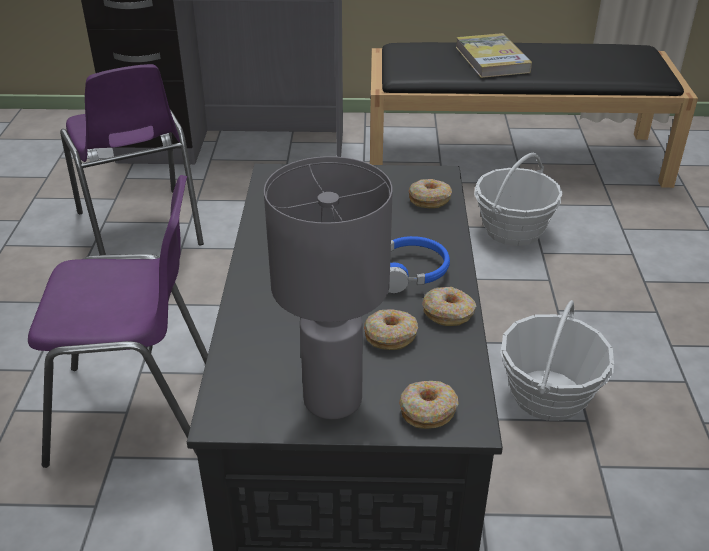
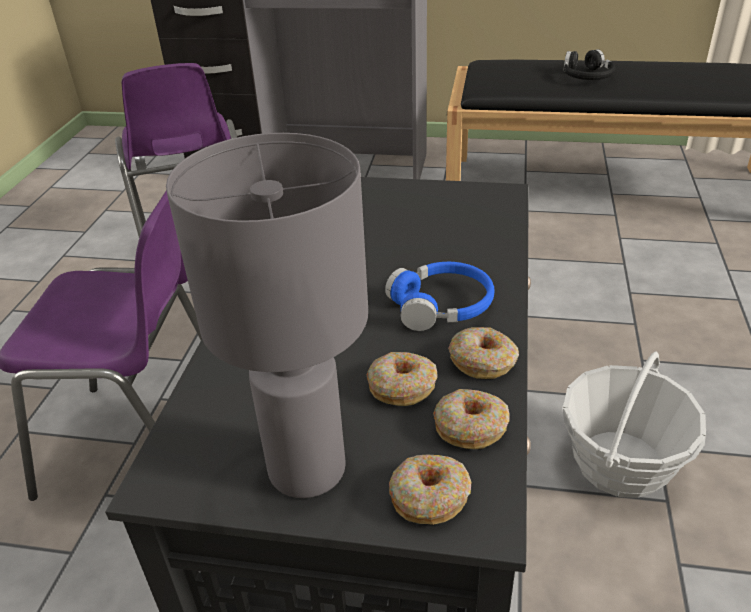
camera: 10 degrees right, 0 degrees up
(429, 199) = (485, 220): donut -> donut (471, 427)
(492, 59) = (586, 76): book -> black headphones
(513, 230) = (598, 265): basket -> none

